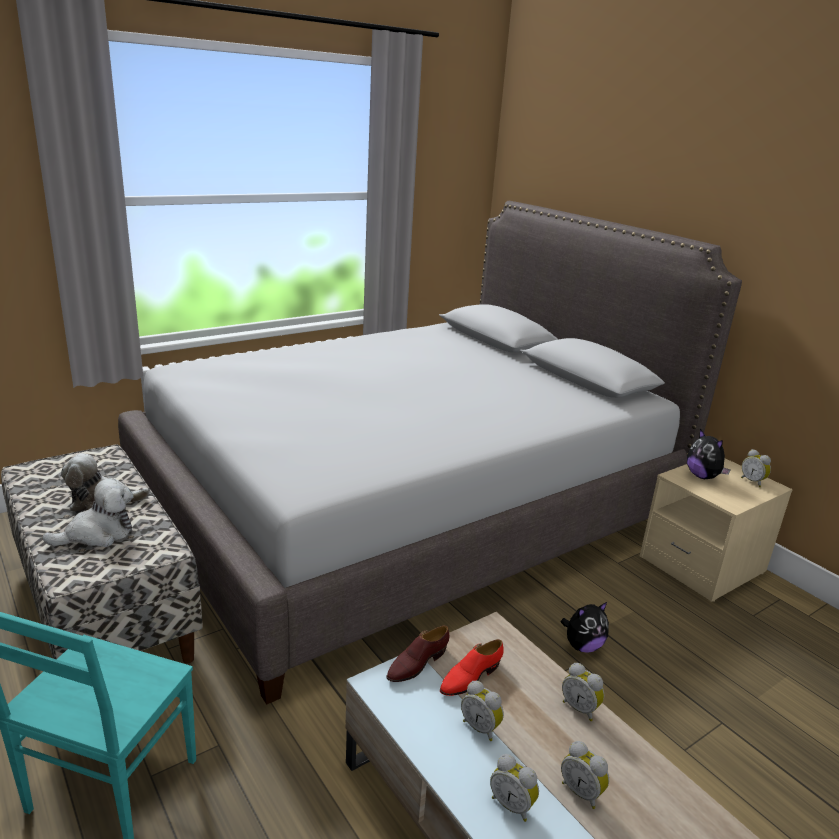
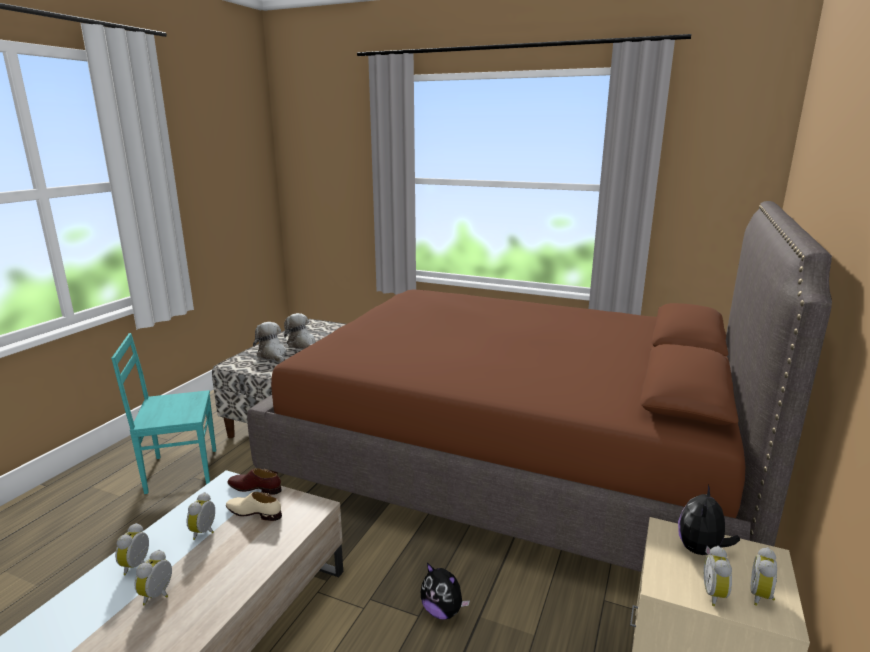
camera: 60 degrees right, 5 degrees down
(98, 534) = (272, 355): plush toy -> plush toy turned 150 degrees counterclockwise
(408, 511) = (515, 458): grey bed -> brown bed
(470, 677) = (254, 512): red shoe -> beige shoe
(580, 708) = (249, 573): alarm clock -> alarm clock (716, 595)

